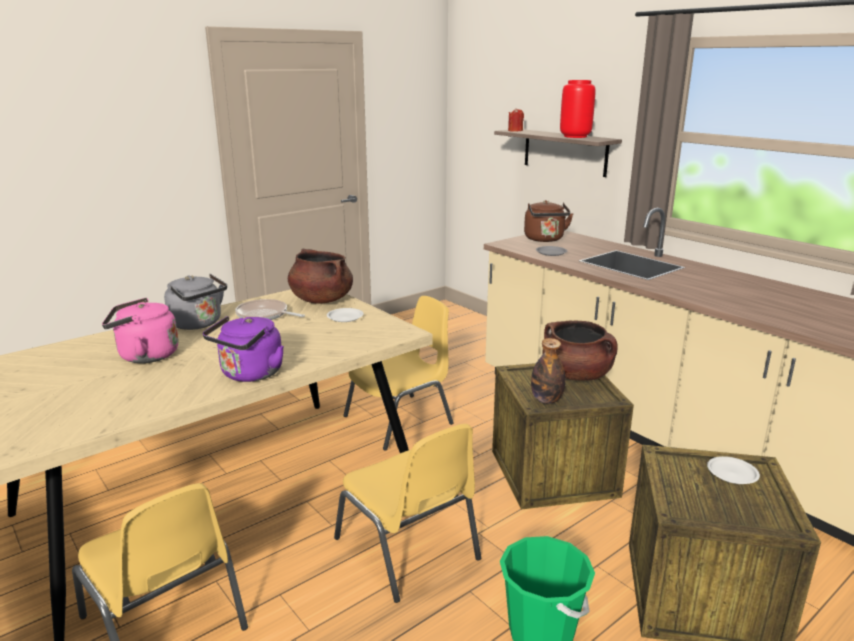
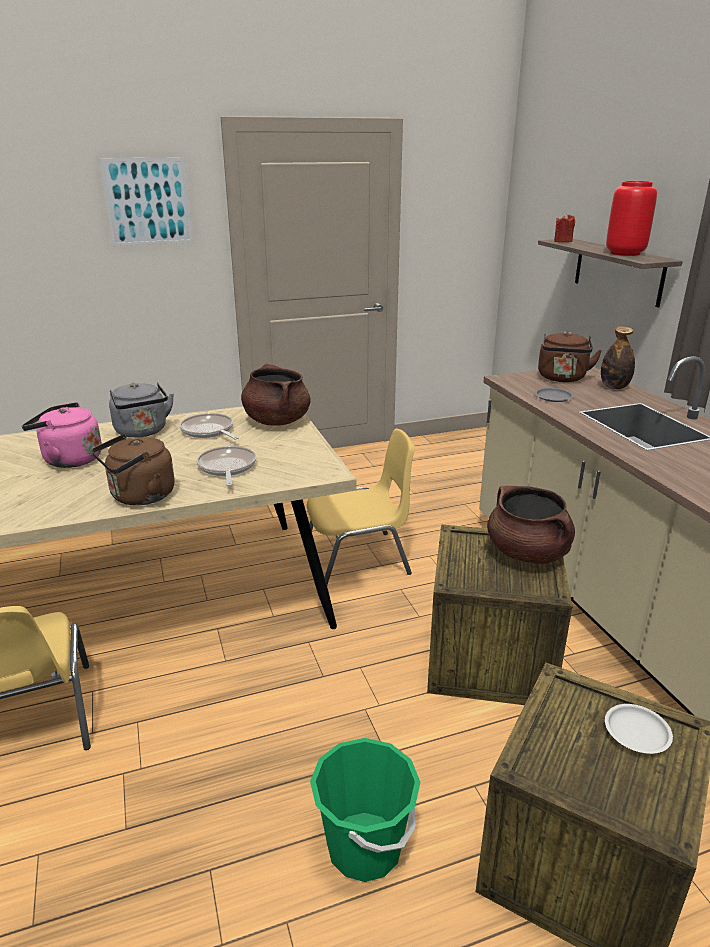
camera: 20 degrees right, 5 degrees up
(139, 107) = (148, 202): none -> picture
(249, 374) = (139, 497): purple kettle -> brown kettle
(311, 341) = (227, 468): none -> frying pan
(345, 317) = (282, 445): white plate -> none
(408, 549) = (282, 708): yellow chair -> none
(546, 400) = (469, 578): bottle -> bottle (614, 387)

